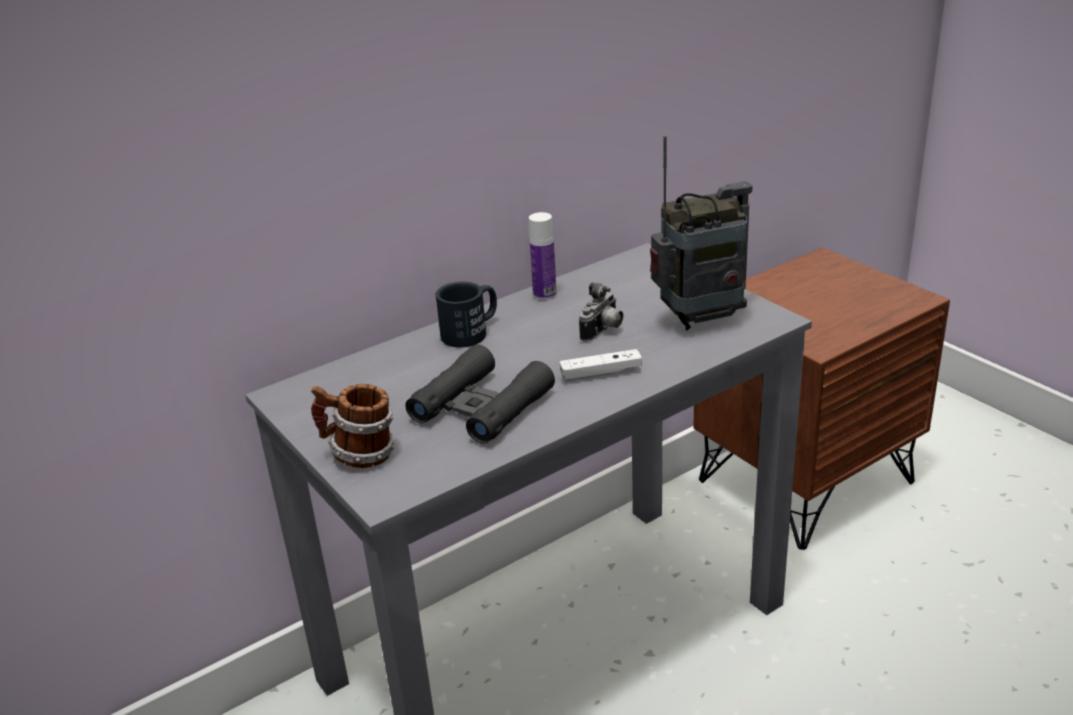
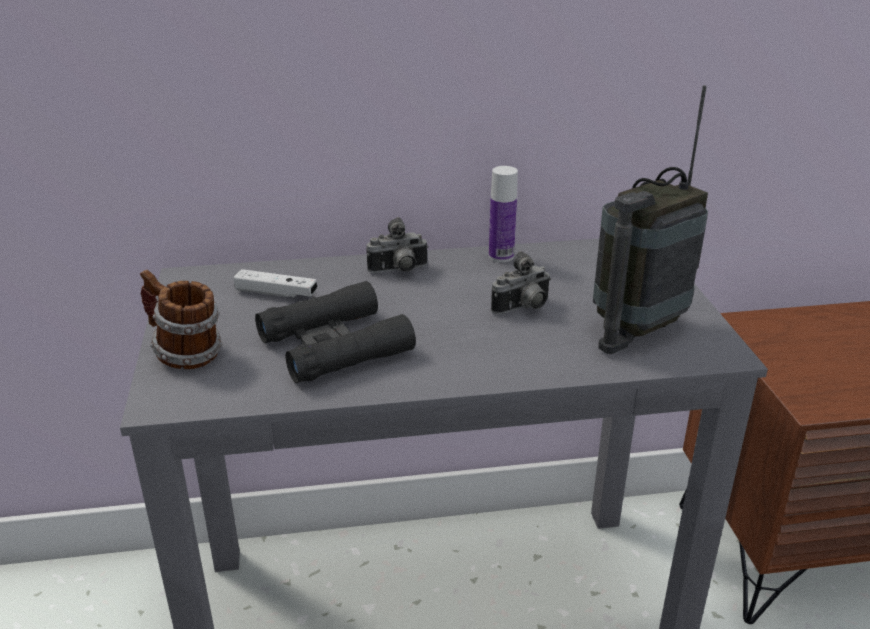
camera: 25 degrees right, 0 degrees up
(471, 332) = (399, 271): black mug -> camera
(601, 373) = (479, 351): white game controller -> white game controller (276, 293)
(701, 320) = (637, 329): radio -> radio turned 135 degrees clockwise

